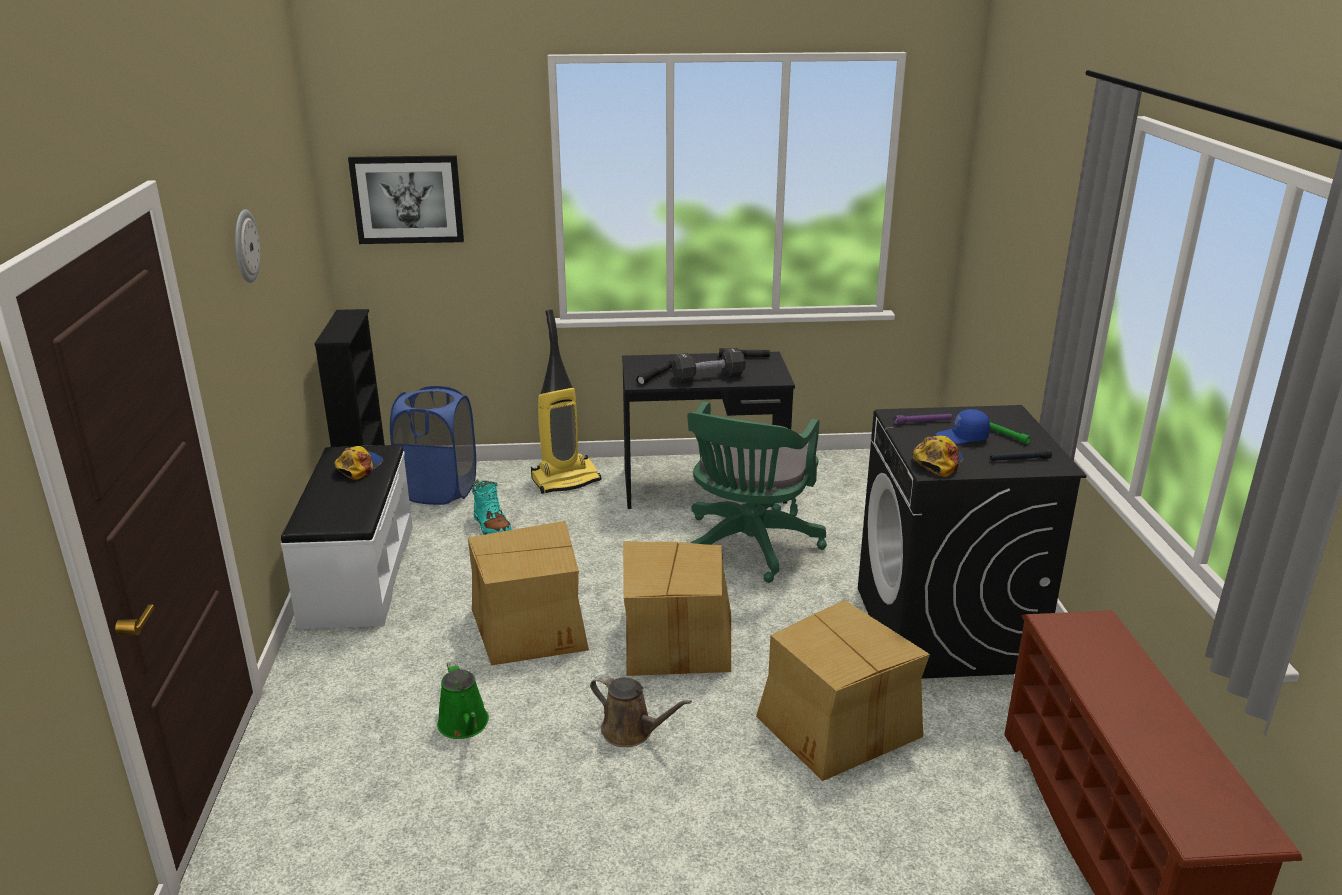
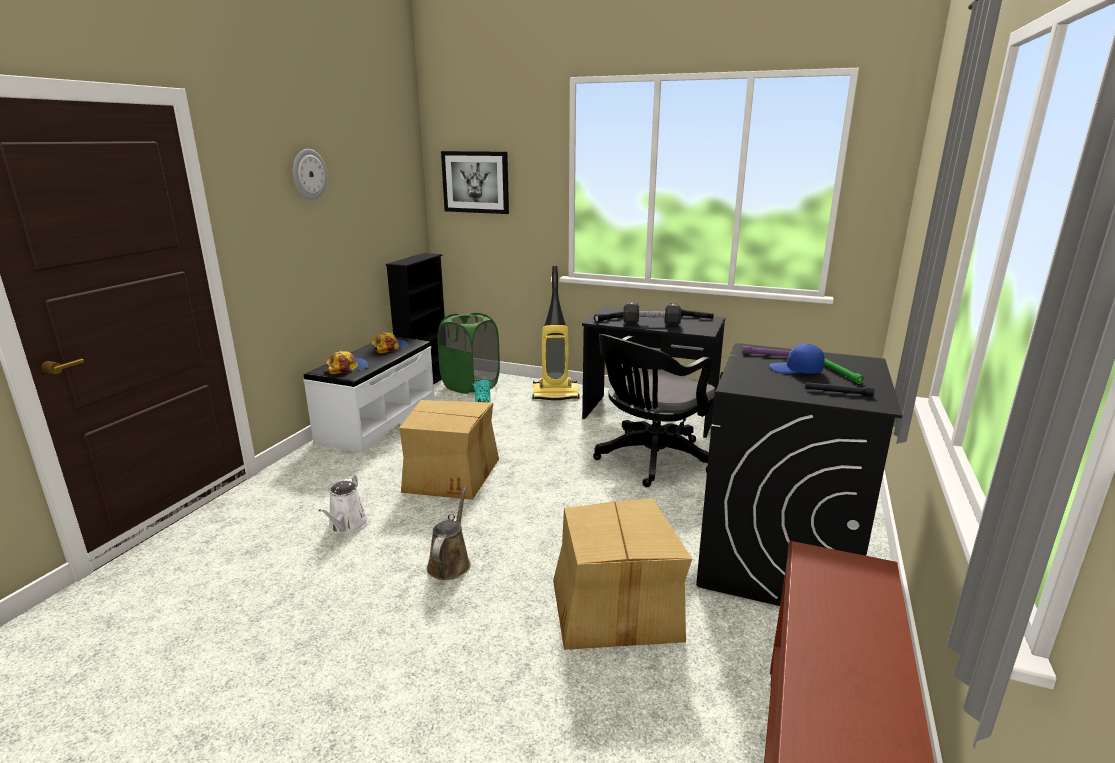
camera: 25 degrees right, 5 degrees down
(439, 490) = (470, 386): blue laundry basket -> green laundry basket
(464, 725) = (346, 525): green watering can -> white watering can
(631, 731) = (450, 563): brown watering can -> brown watering can turned 135 degrees counterclockwise
(675, 641) = (539, 509): cardboard box -> none
(748, 548) = (649, 460): green office chair -> black office chair
(937, 461) = (751, 381): cap -> cap (347, 368)

